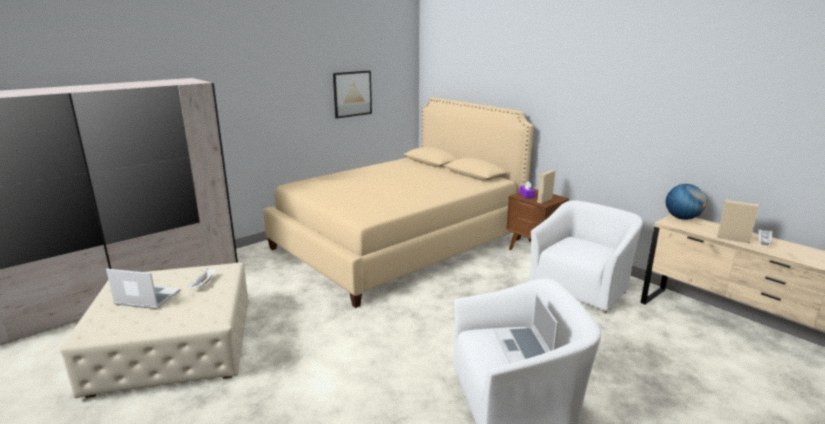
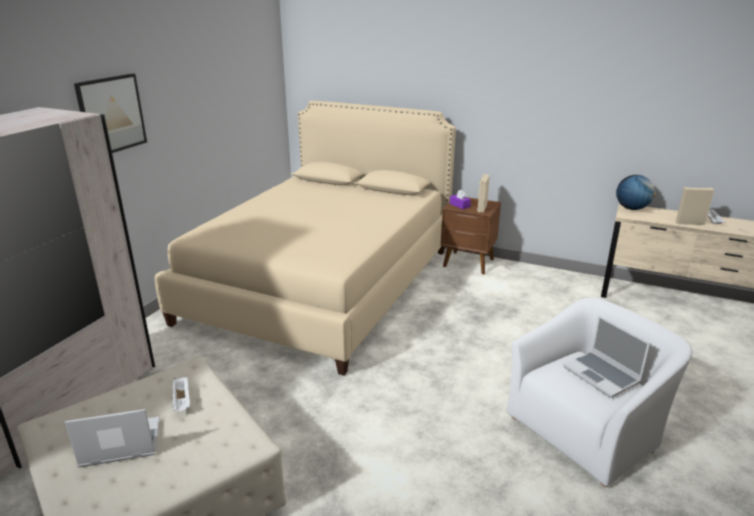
camera: 25 degrees left, 5 degrees up
(352, 94) = (223, 105): picture -> picture (111, 114)
(580, 287) = (541, 293): white armchair -> none

